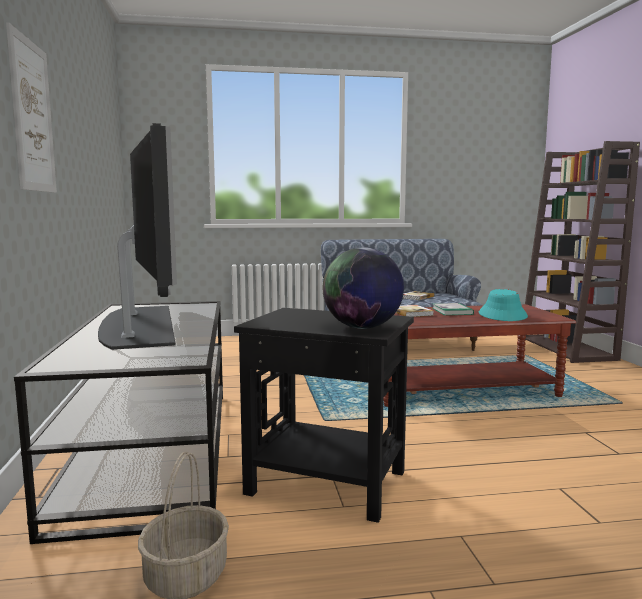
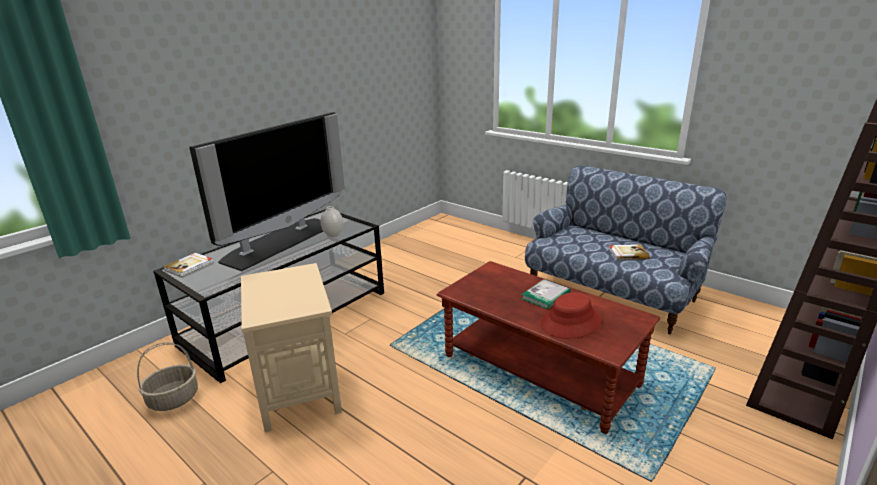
camera: 50 degrees right, 15 degrees up
(32, 116) = (240, 99): picture -> none
(192, 312) = (333, 235): none -> white vase
(327, 482) = (300, 390): black side table -> beige side table
(362, 327) = (270, 309): globe -> none
(411, 313) = (507, 283): book -> book (189, 266)
(503, 315) = (571, 322): turquoise hat -> red hat

